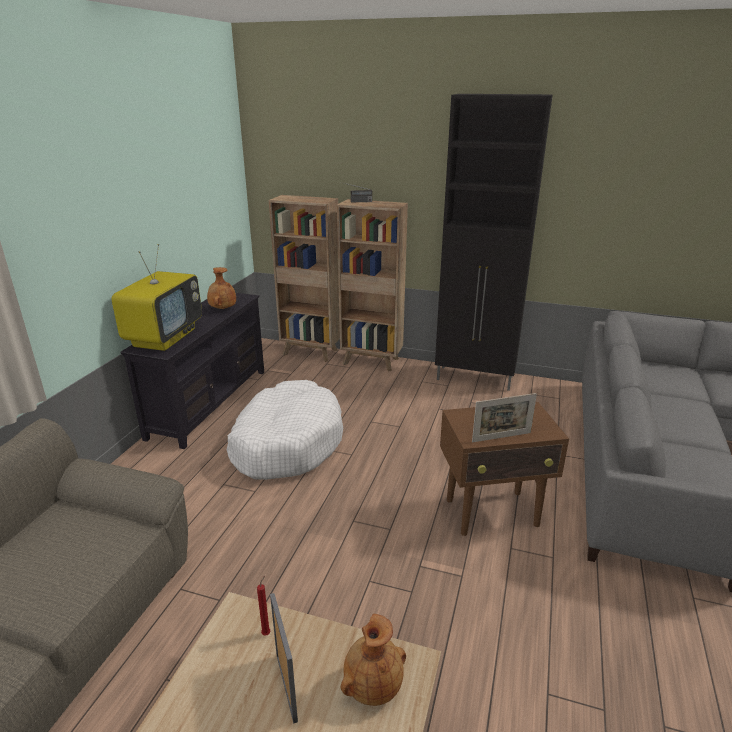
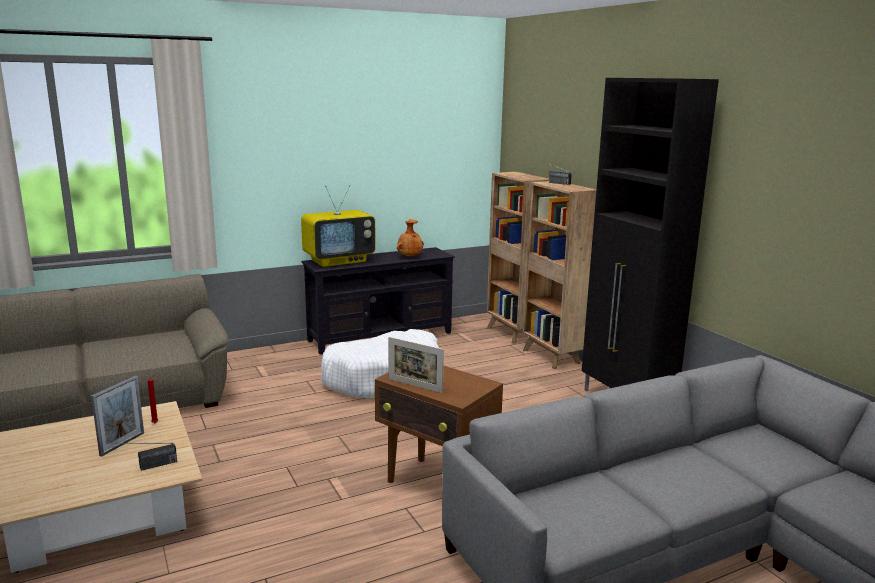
camera: 45 degrees right, 10 degrees down
(372, 686) = (148, 467): brown vase -> radio

